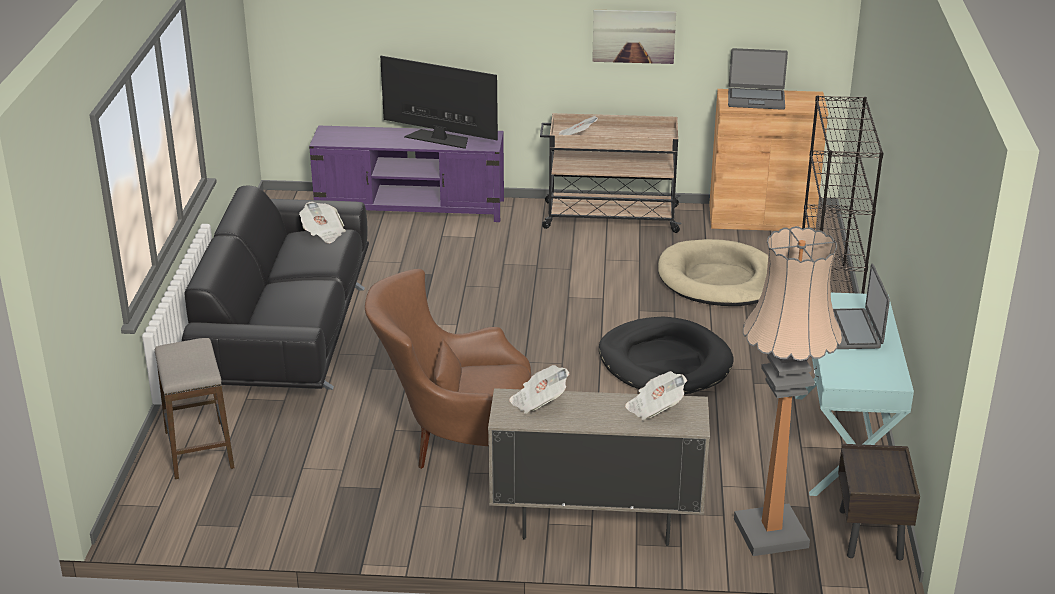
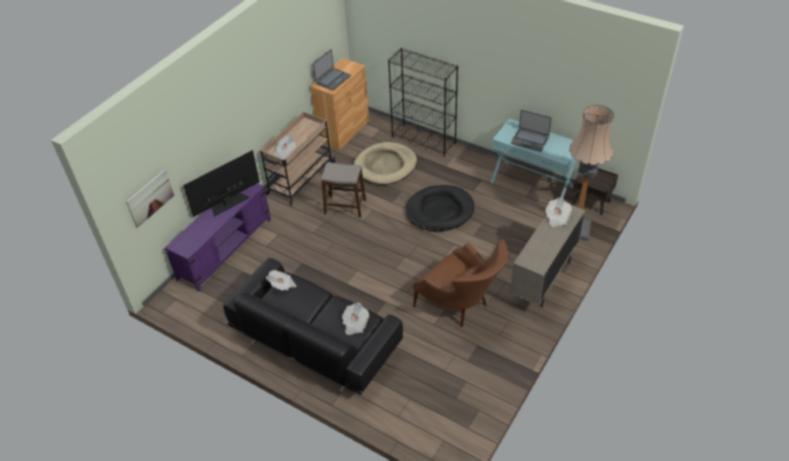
camera: 60 degrees left, 15 degrees up
(199, 450) = (403, 410): stool -> stool (345, 207)
(456, 446) = (461, 306): brown armchair -> brown armchair turned 75 degrees counterclockwise
(538, 402) = (532, 252): newspaper -> newspaper (355, 324)
(633, 36) = (276, 86): picture -> picture (150, 198)

